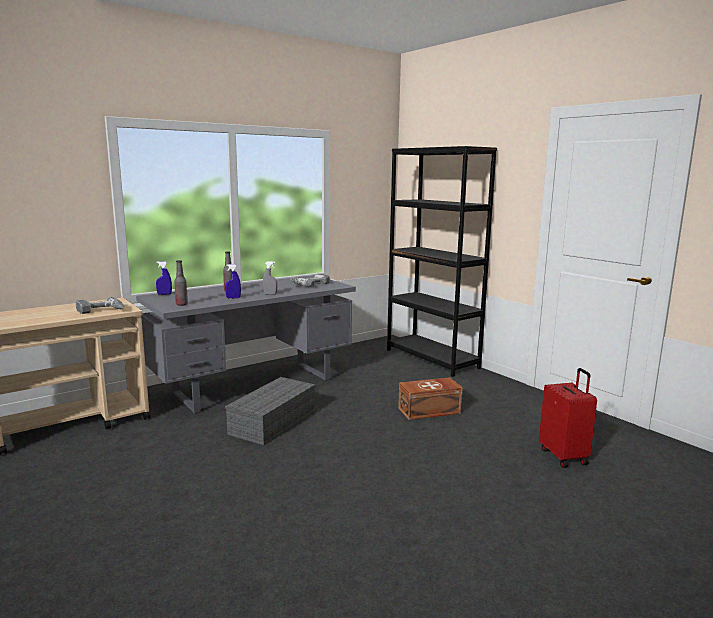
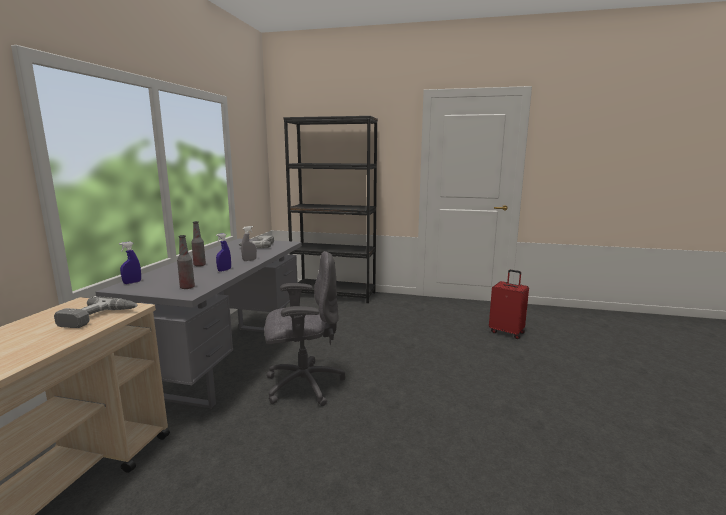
camera: 40 degrees left, 0 degrees up
(273, 422) = (303, 385): grey storage box -> grey office chair
(430, 411) = (396, 331): brown storage box -> none

